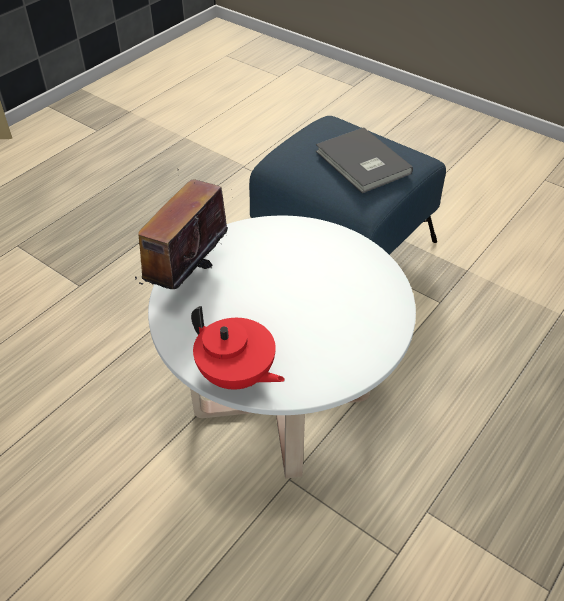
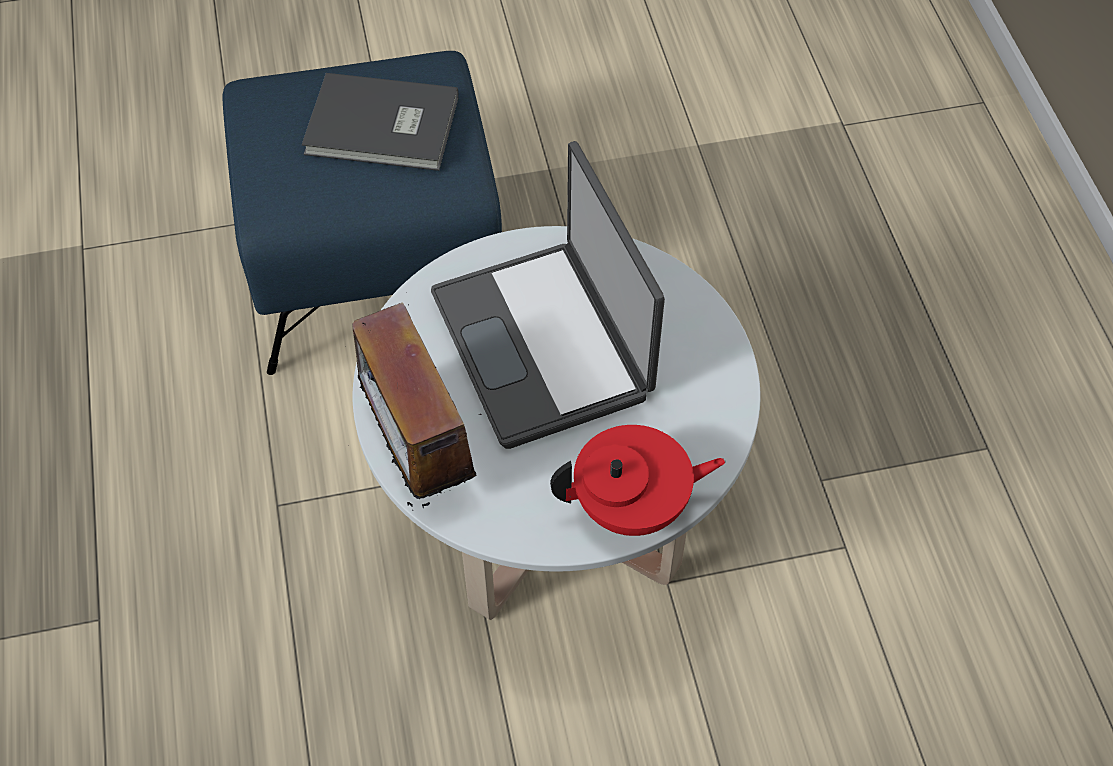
camera: 50 degrees left, 10 degrees up
(299, 281) = (545, 344): none -> laptop

